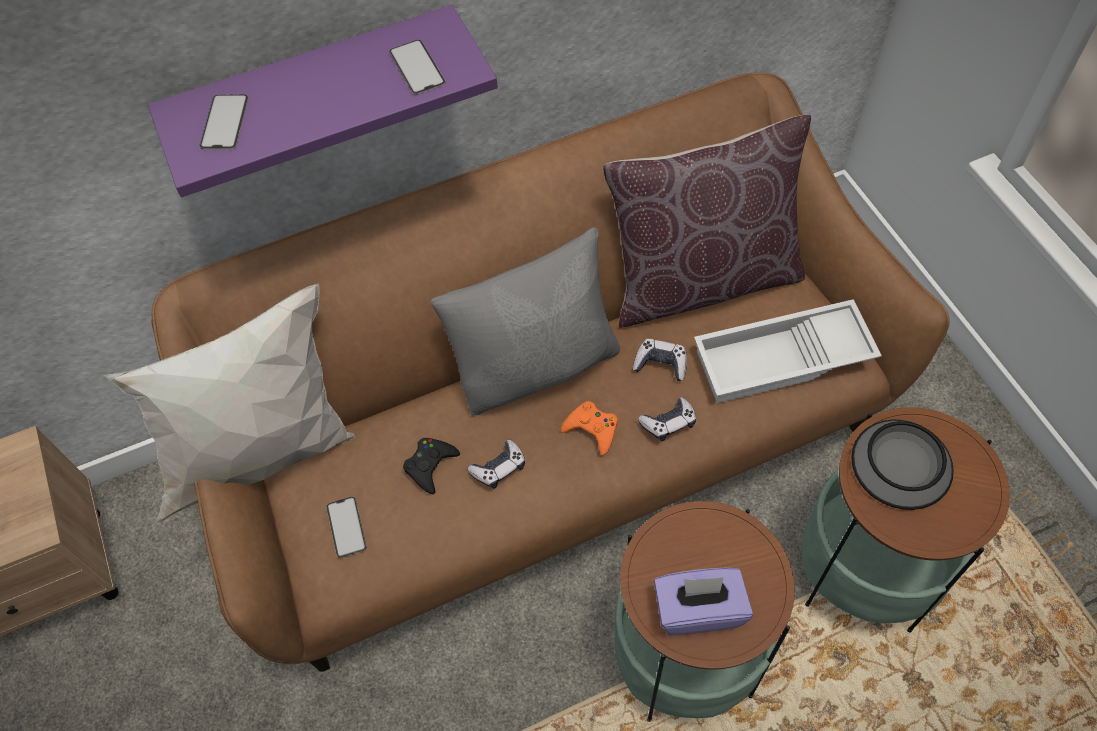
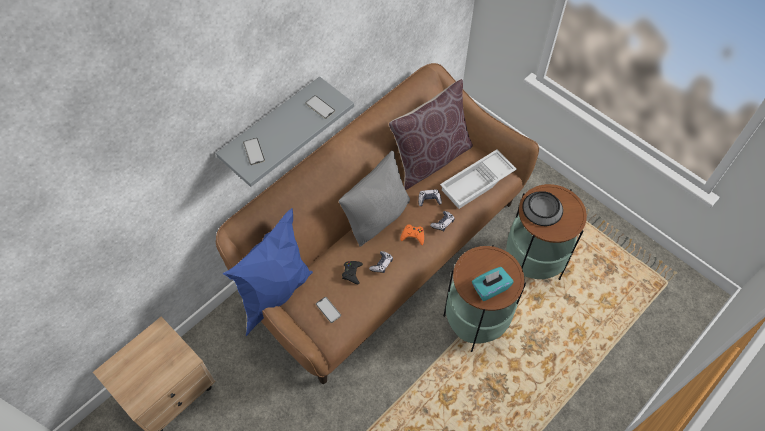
camera: 25 degrees left, 0 degrees up
(265, 454) = (276, 293): white pillow -> blue pillow
(317, 93) = (272, 128): purple shelf -> grey shelf
(698, 609) = (490, 288): purple tissue box -> turquoise tissue box

